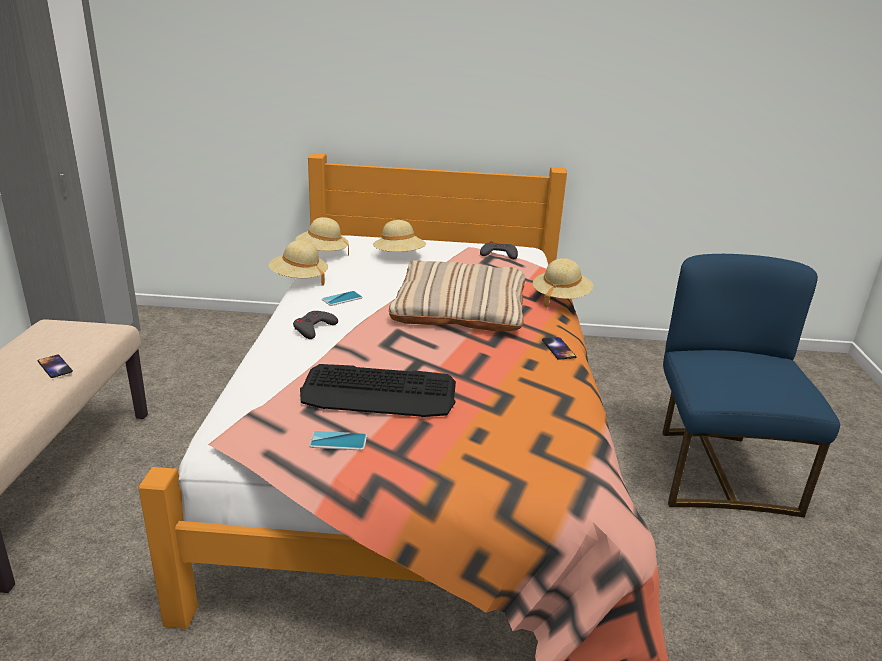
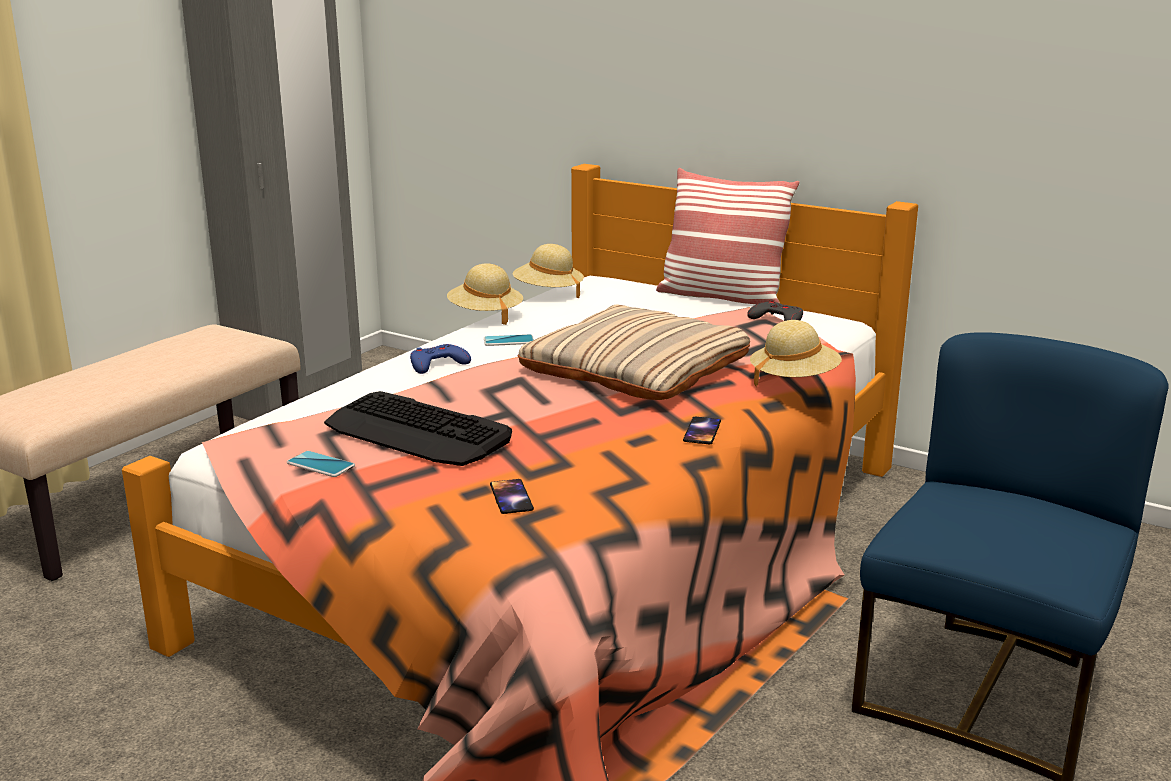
camera: 30 degrees right, 5 degrees down
(55, 366) = (175, 365): phone -> phone (511, 497)
(314, 328) = (437, 364): grey game controller -> blue game controller
(399, 256) = (642, 307): beige hat -> none
(438, 241) = (721, 296): none -> pillow

